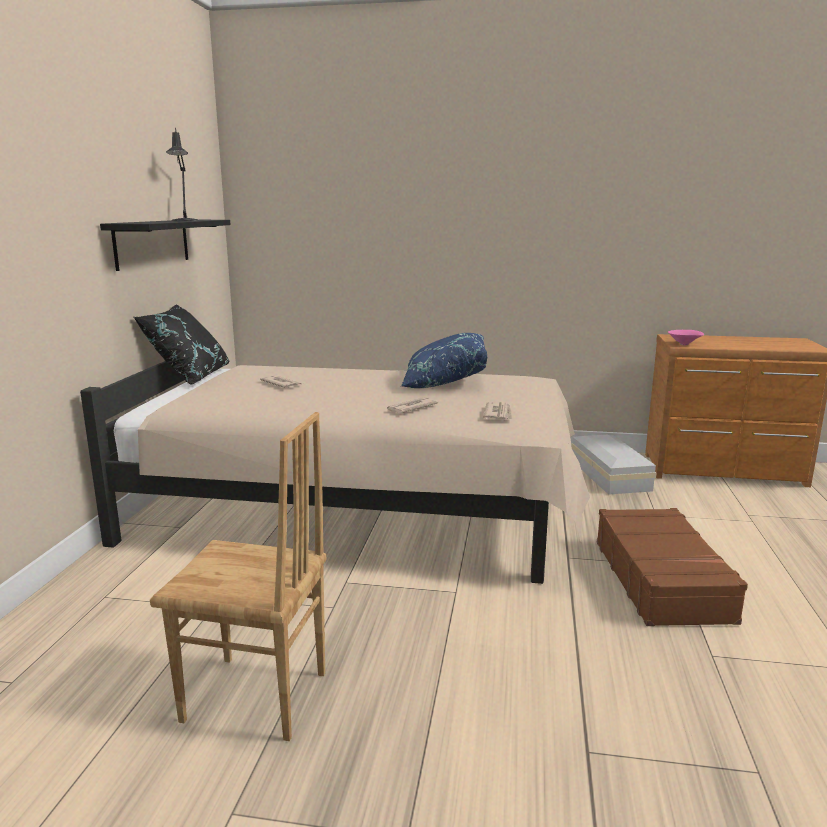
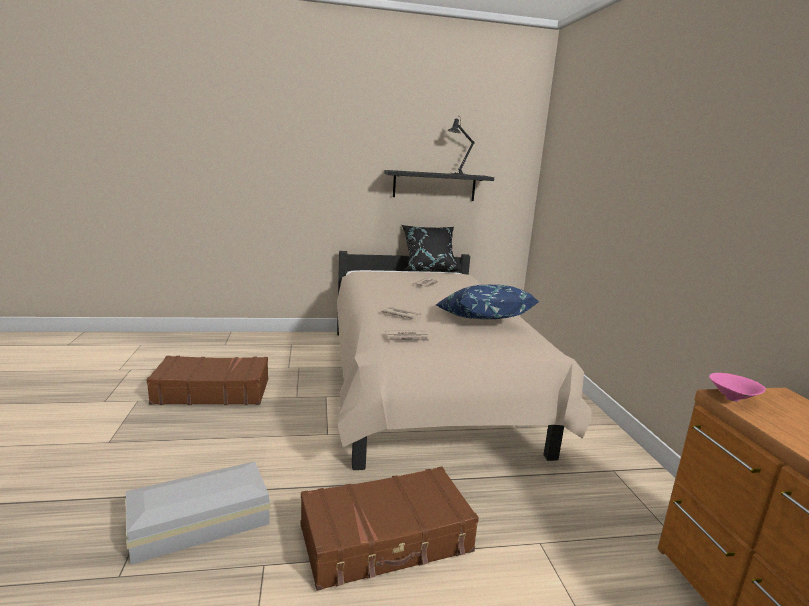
camera: 70 degrees right, 0 degrees up
(255, 698) = (212, 391): brown chair -> brown suitcase
(610, 474) = (627, 508): white storage box -> white storage box (202, 523)

